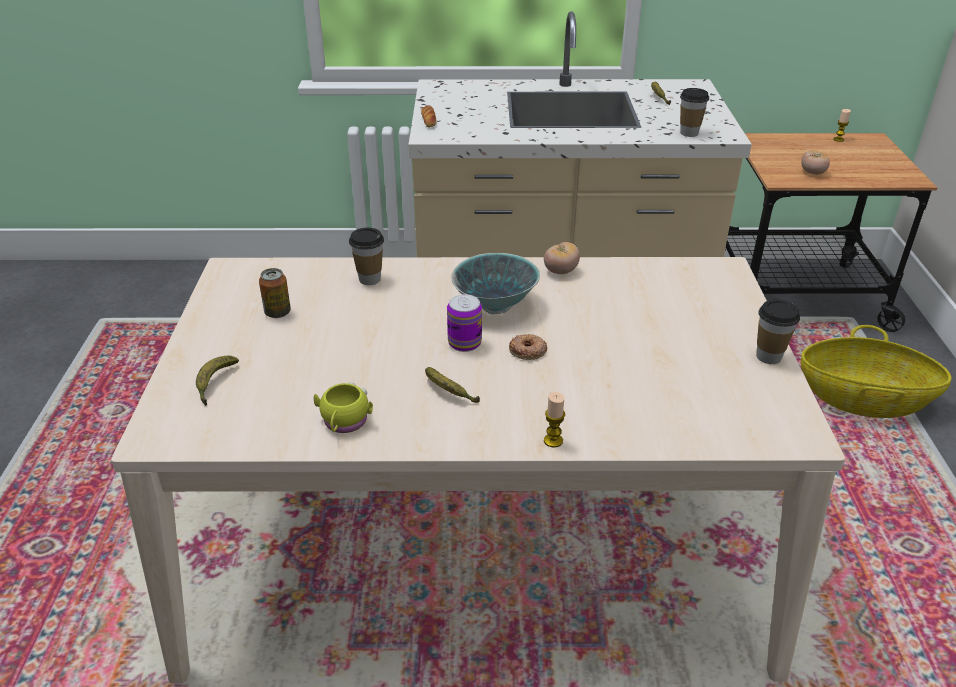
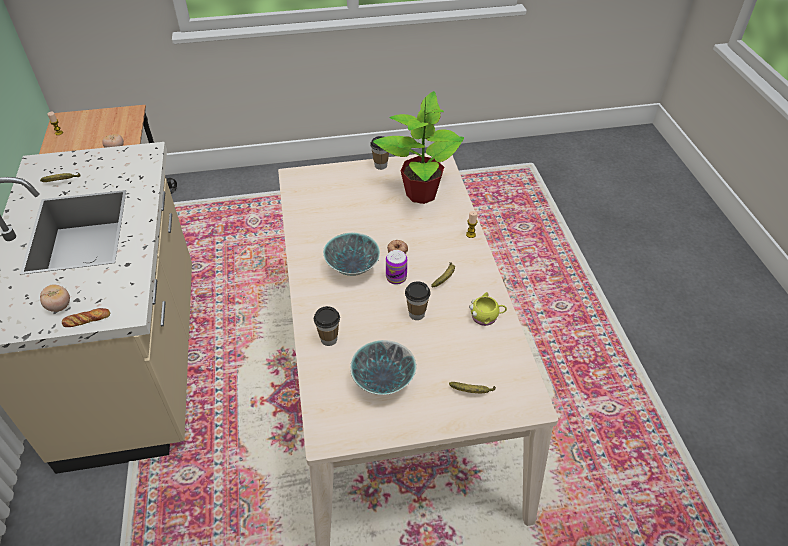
camera: 100 degrees left, 10 degrees up
(277, 312) = (383, 383): can -> bowl
(560, 271) = (305, 243): tomato -> tomato (59, 306)
(683, 396) = (421, 193): none -> potted plant
(689, 133) = (142, 167): cup -> cup (416, 314)
(863, 399) = (242, 210): basket -> none

